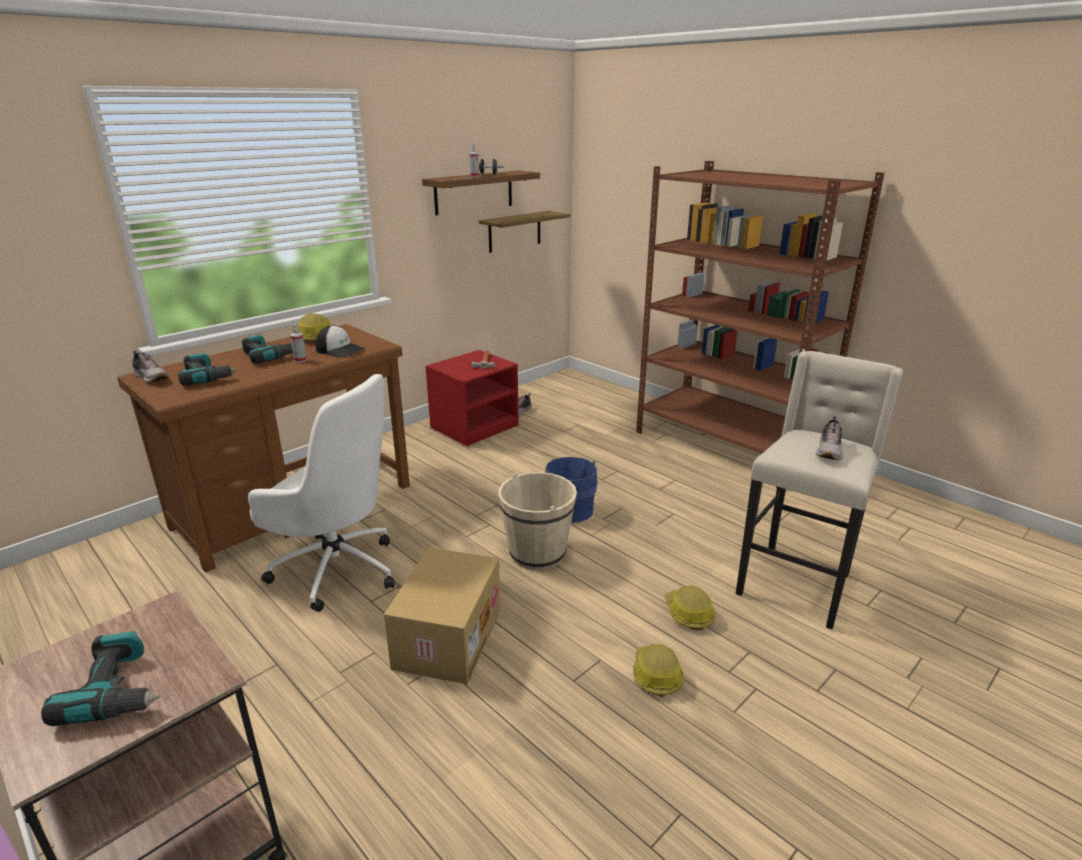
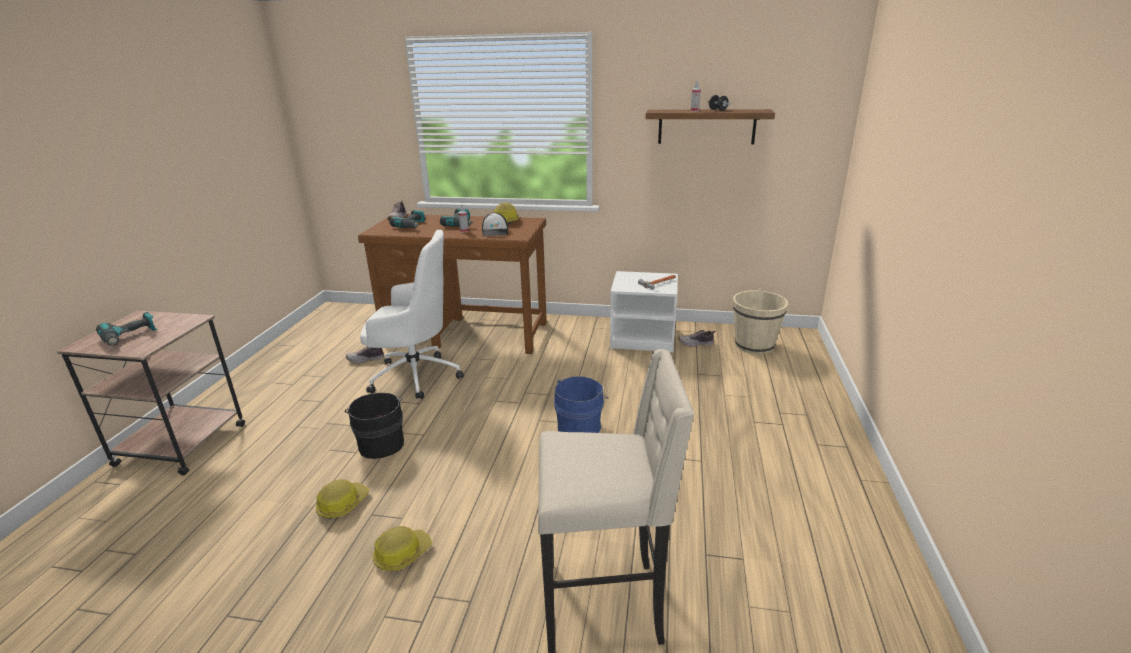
camera: 55 degrees right, 0 degrees up
(338, 570) = (416, 377): white office chair -> white office chair turned 75 degrees counterclockwise
(447, 637) = (381, 443): cardboard box -> black bucket
(474, 426) = (643, 338): red nightstand -> white nightstand
(514, 231) = (755, 171): shelf -> none
(537, 553) = (505, 437): beige bucket -> beige bucket (754, 345)
(688, 614) = (494, 544): hard hat -> hard hat (342, 504)
(727, 445) = (823, 468): brown bookcase -> none
(829, 451) = (599, 465): shoe -> shoe (366, 359)

